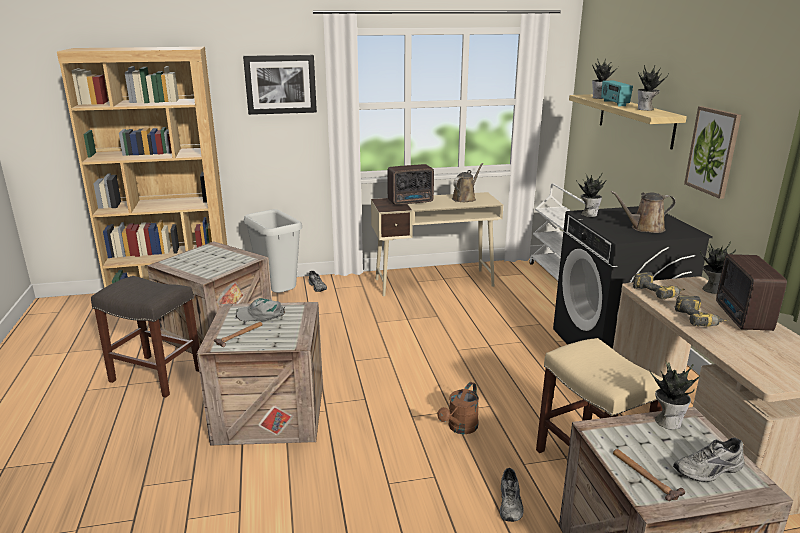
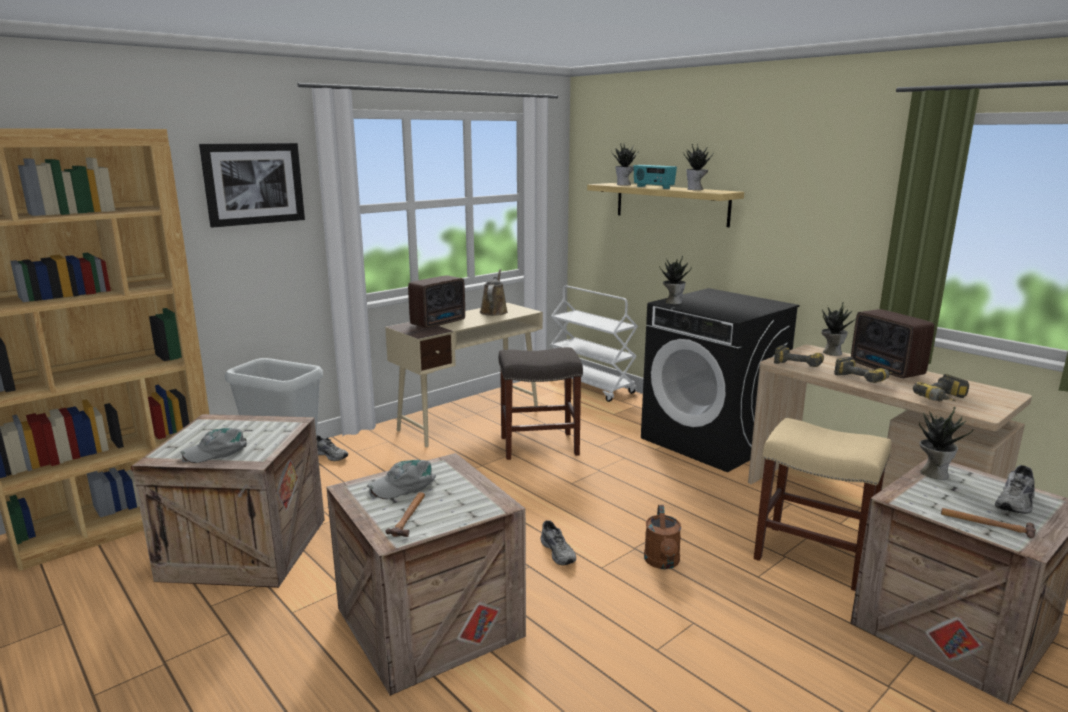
camera: 30 degrees left, 5 degrees down
(155, 375) = (200, 633): grey stool -> grey stool (538, 446)
(193, 267) = (216, 451): none -> grey cap
(511, 503) = (790, 620): grey shoe -> grey shoe (559, 552)
(644, 228) = (739, 306): brown watering can -> none
(713, 151) = (785, 222): picture -> none
(751, 359) = (944, 400): none -> power drill

